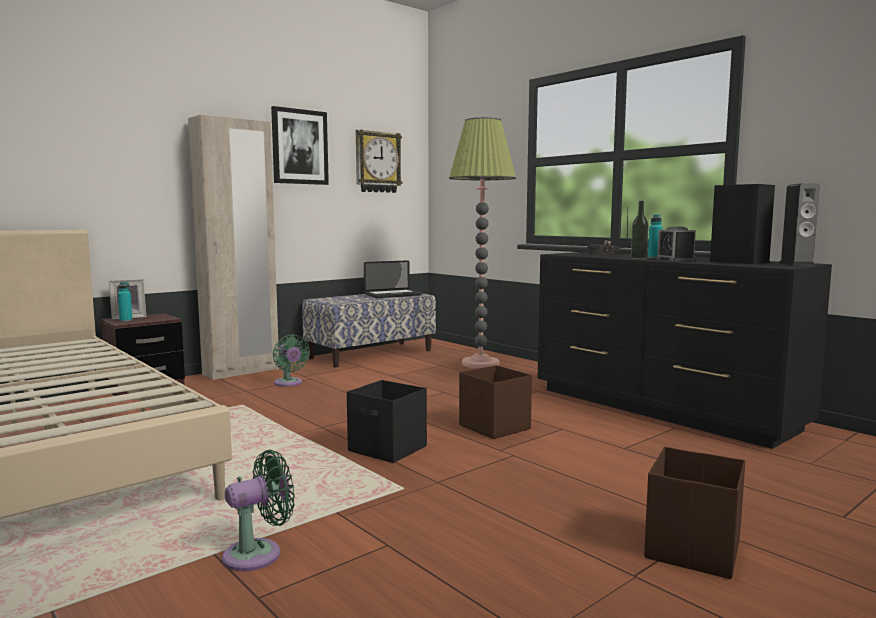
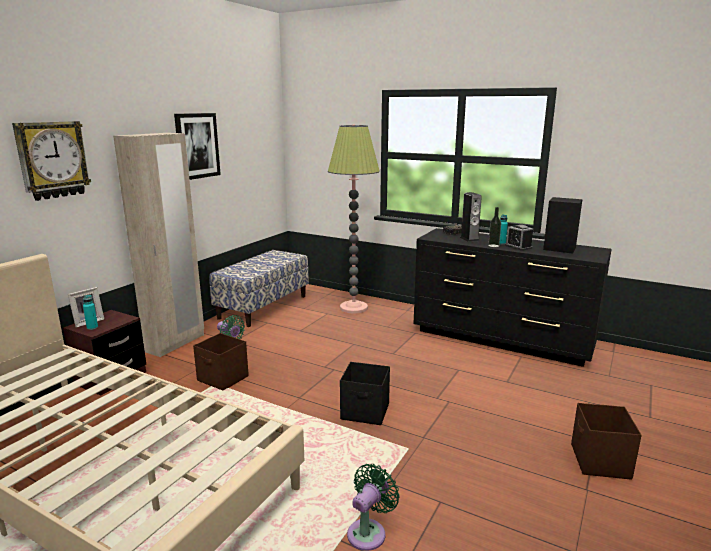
camera: 20 degrees left, 10 degrees up
(377, 162) = (251, 149): wall clock -> wall clock (52, 160)
(393, 295) = (275, 258): laptop -> none
(494, 427) = (416, 376): brown storage box -> brown storage box (223, 379)
(796, 263) = (594, 250): speaker -> speaker (469, 239)

